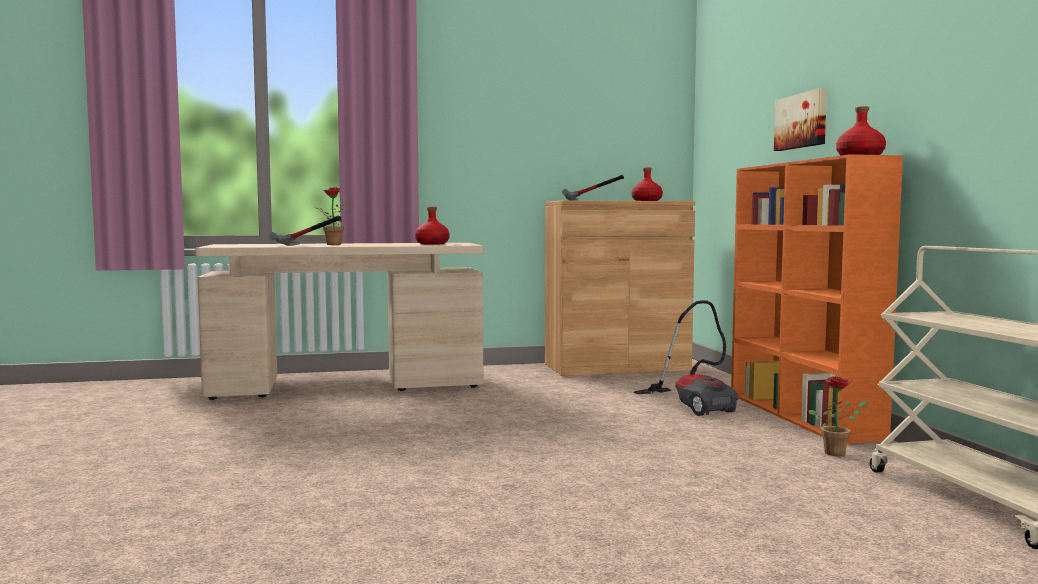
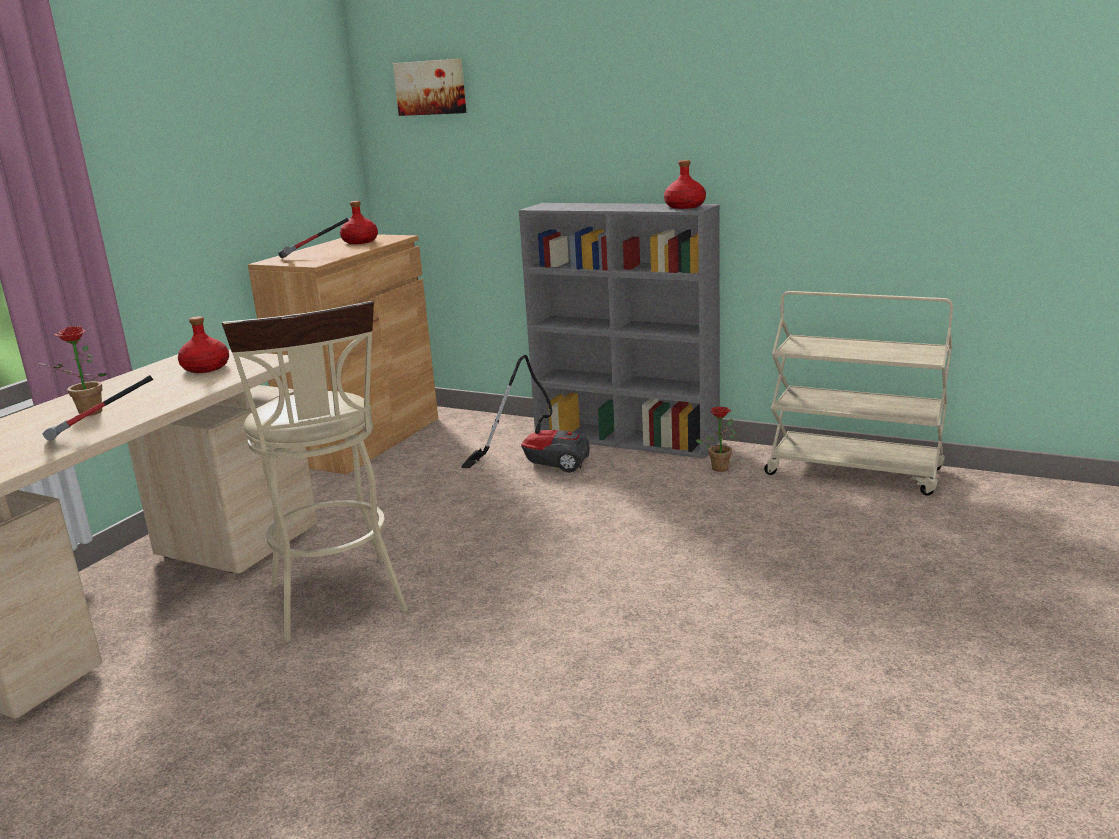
camera: 50 degrees left, 15 degrees up
(399, 417) = (340, 604): none -> beige stool
(802, 121) = (570, 155): picture -> picture (431, 87)
(803, 415) = (627, 439): orange bookcase -> grey bookcase

